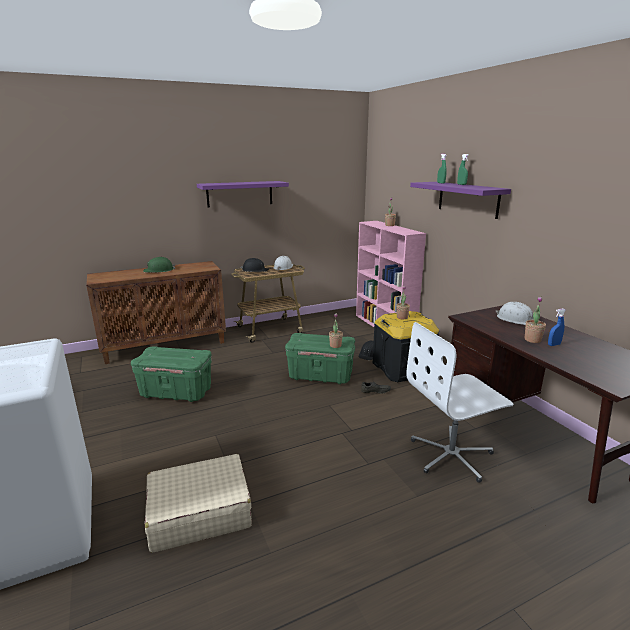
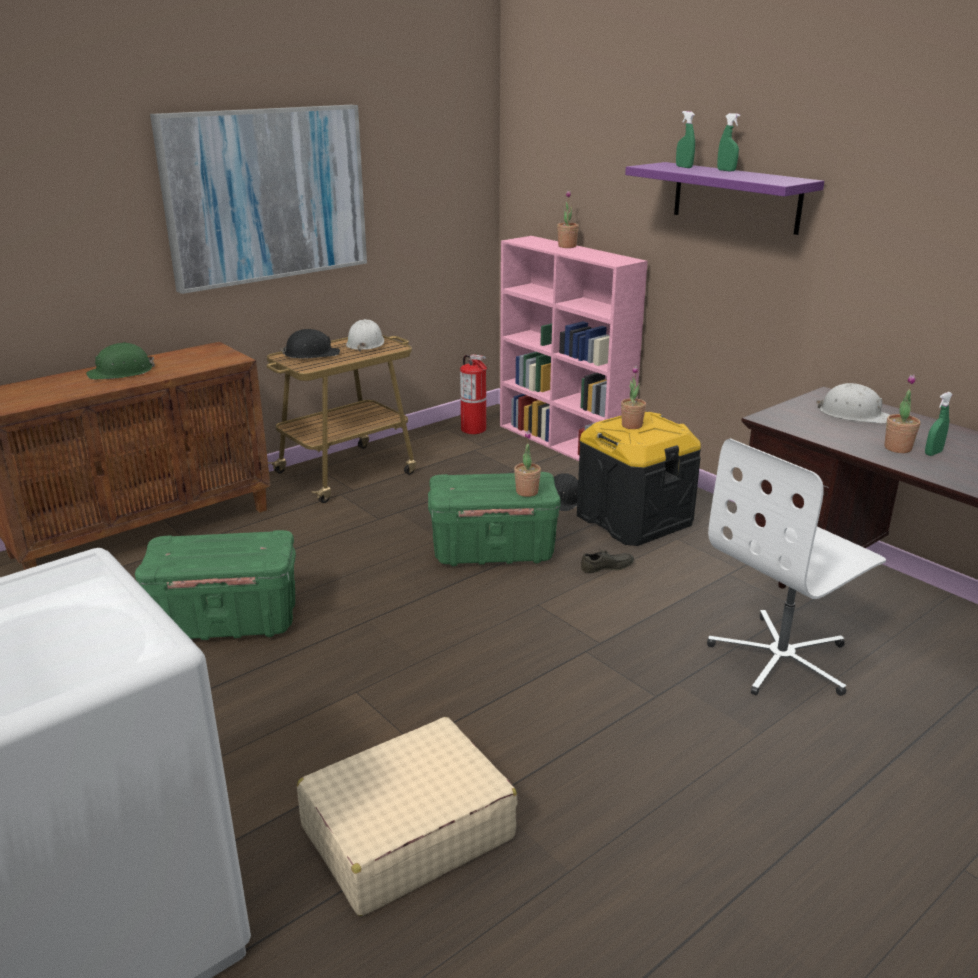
camera: 15 degrees left, 5 degrees up
(240, 194) = (266, 195): purple shelf -> picture
(342, 316) = (473, 429): none -> fire extinguisher
(554, 345) = (933, 453): blue spray bottle -> green spray bottle

